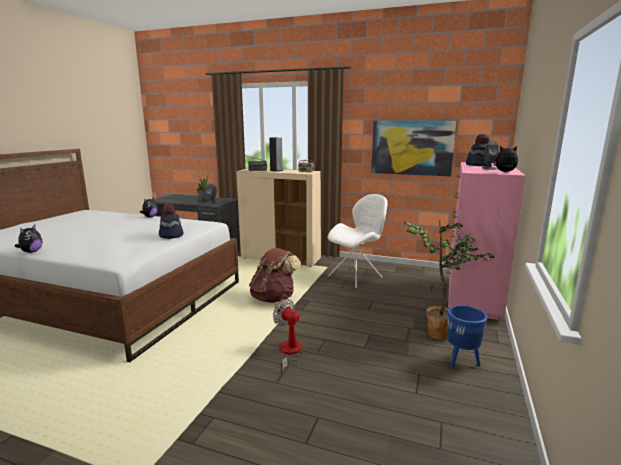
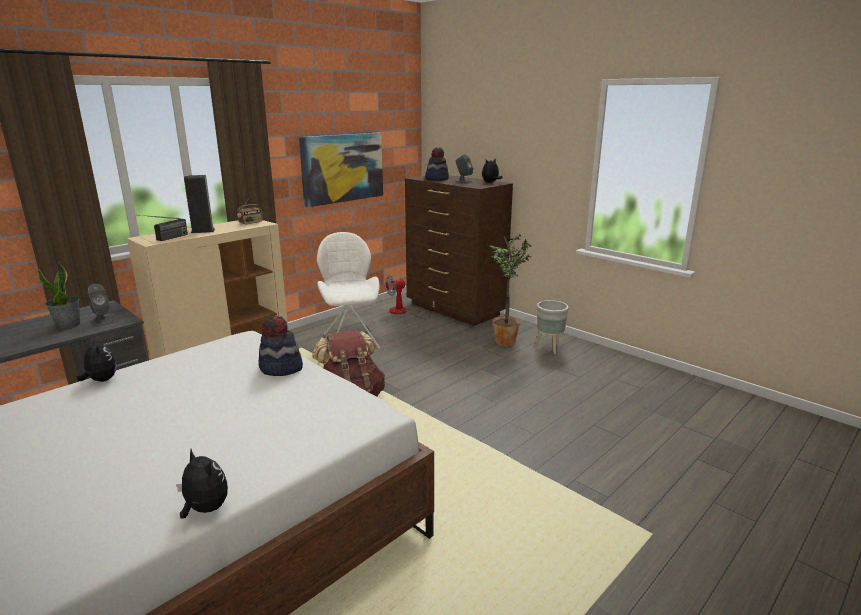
camera: 65 degrees left, 5 degrees up
(289, 353) = (487, 416): fan -> fan (403, 312)
(461, 362) = (549, 348): blue planter -> grey planter
(471, 297) = (455, 309): pink dresser -> brown dresser

